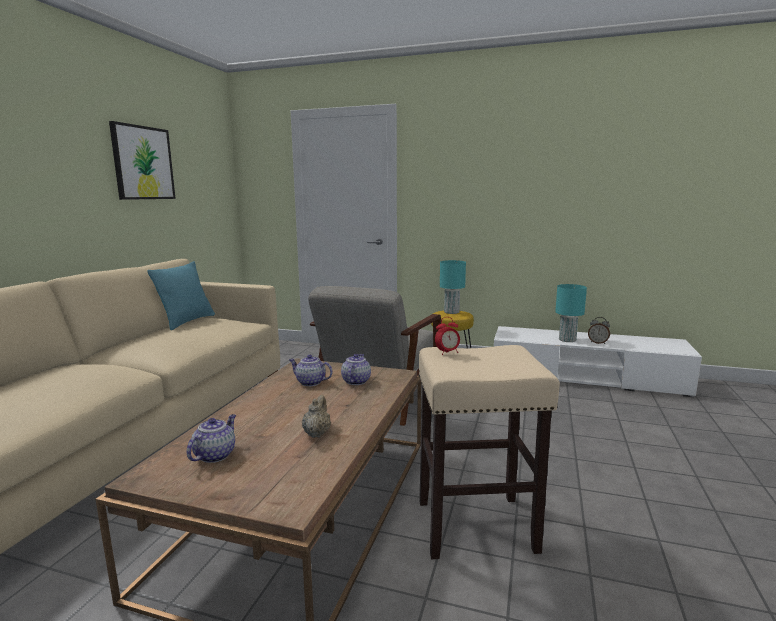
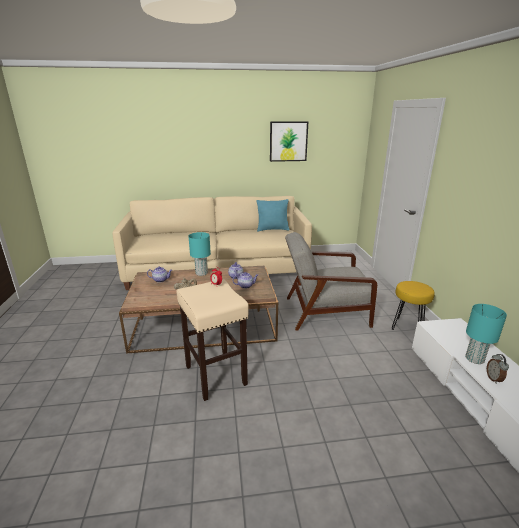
camera: 65 degrees right, 10 degrees up
(451, 312) = (419, 286): turquoise table lamp -> turquoise table lamp (202, 273)

